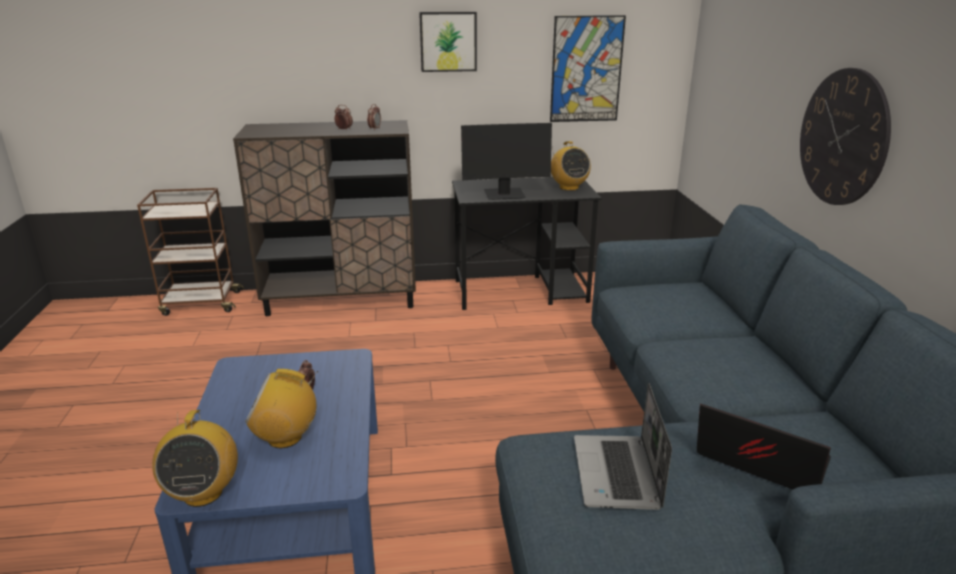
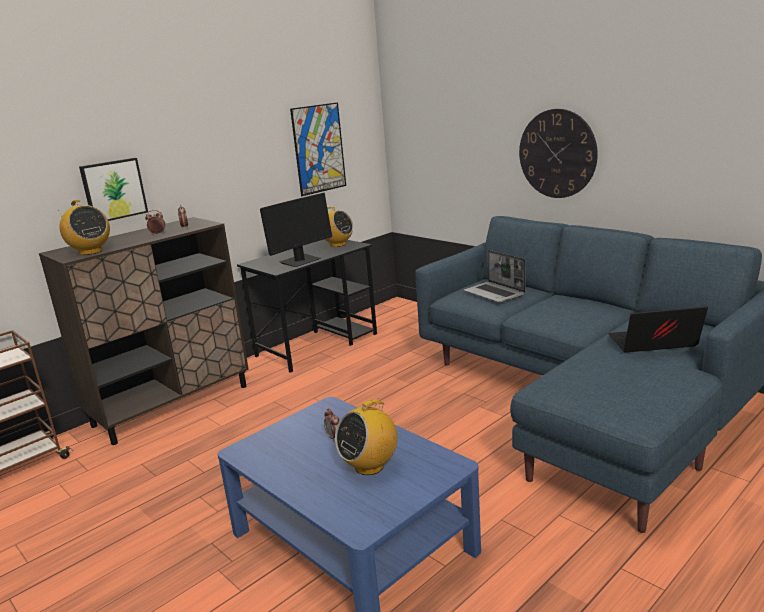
camera: 35 degrees left, 5 degrees down
(203, 493) = (372, 521): radio -> radio (90, 252)
(448, 41) = (214, 140): picture -> picture (113, 190)
(617, 474) = (605, 378): laptop -> laptop (495, 293)

